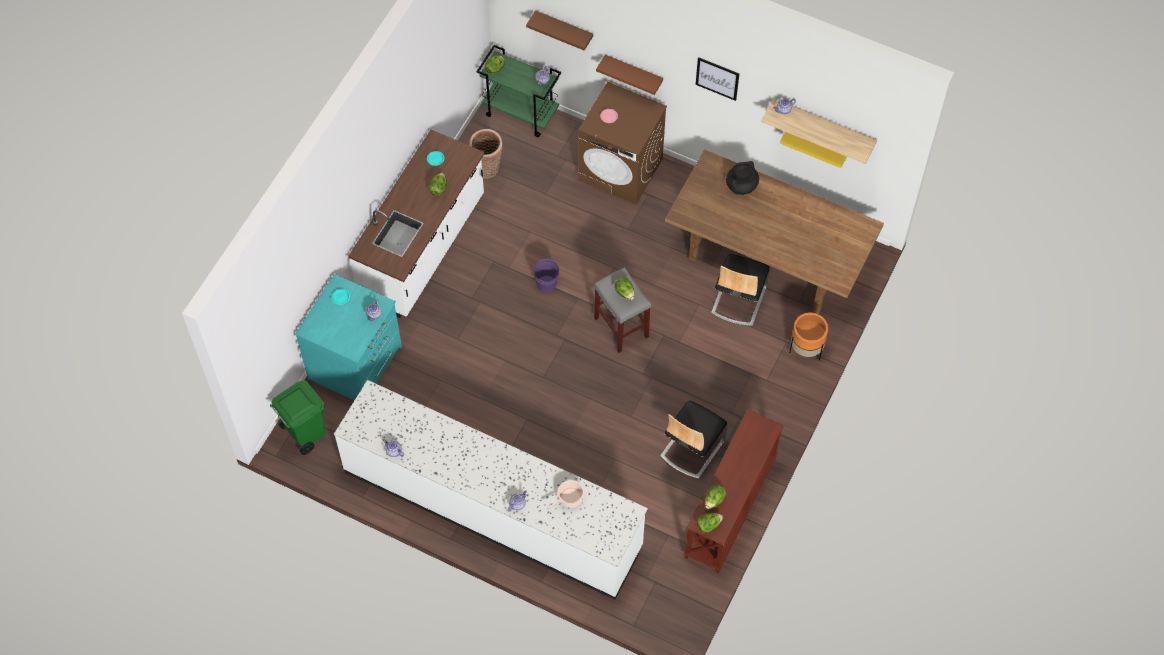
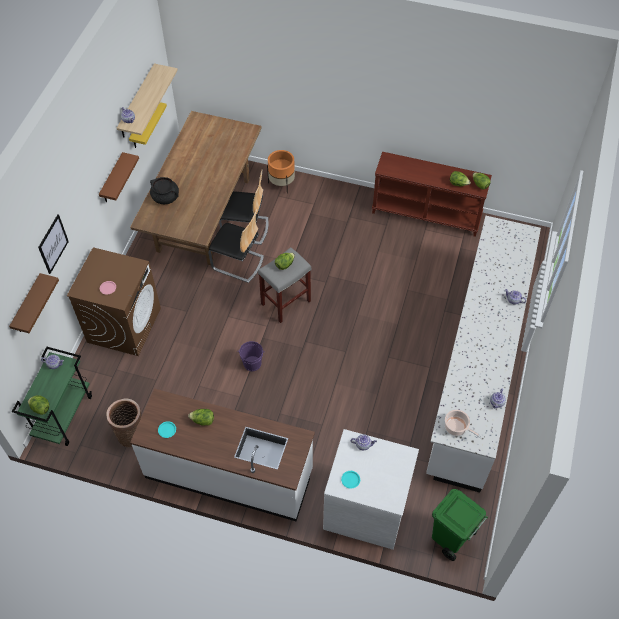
camera: 100 degrees left, 5 degrees down
(356, 363) = (366, 507): turquoise dresser -> white dresser
(569, 499) = (496, 266): cooking pot -> cooking pot (457, 427)
(633, 73) = (68, 260): brown shelf -> brown shelf (112, 179)
(692, 448) = (384, 242): chair -> chair (238, 263)
(717, 78) = (94, 169): picture -> picture (53, 244)

